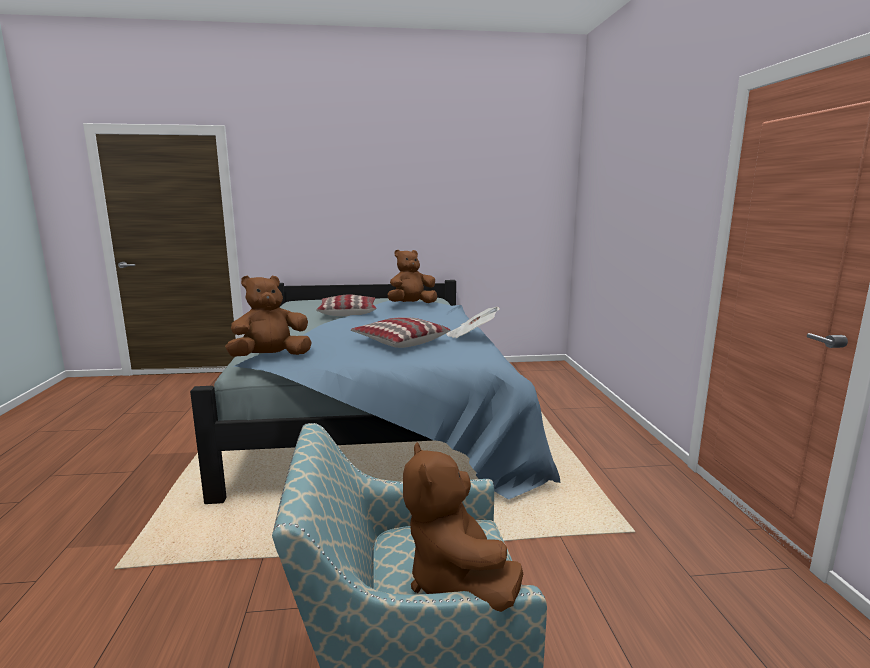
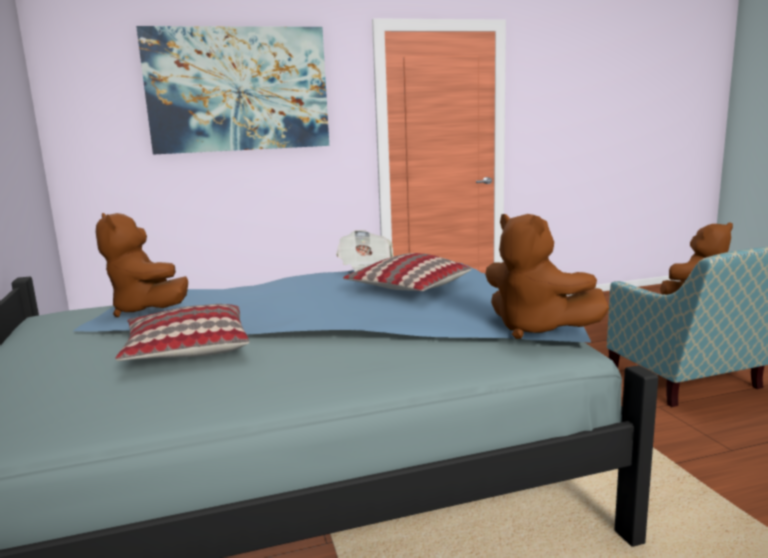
camera: 100 degrees left, 0 degrees up
(640, 176) = (238, 89): none -> picture

